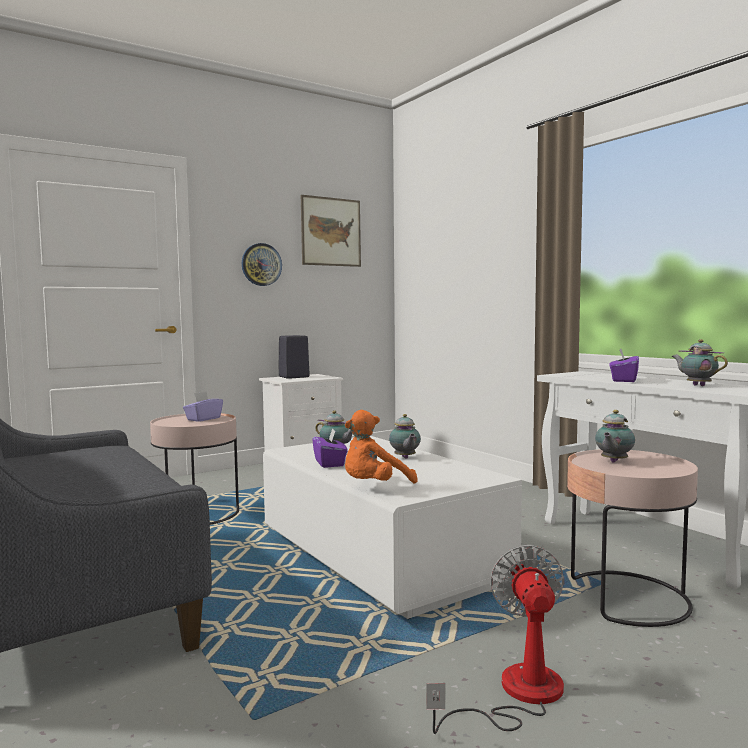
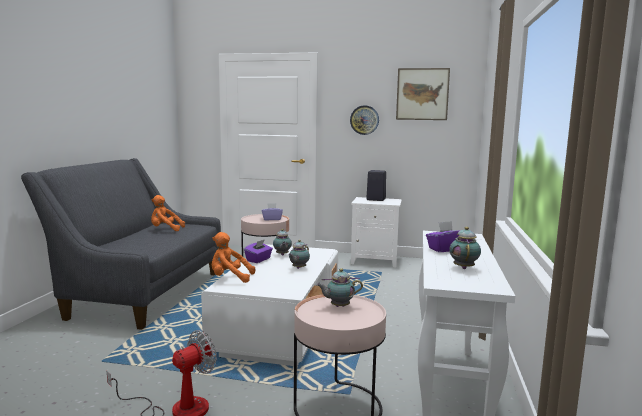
camera: 45 degrees right, 5 degrees up
(60, 462) = (165, 229): none -> orange plush toy

